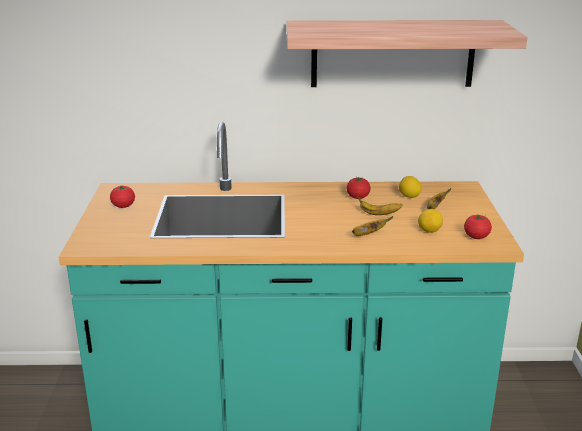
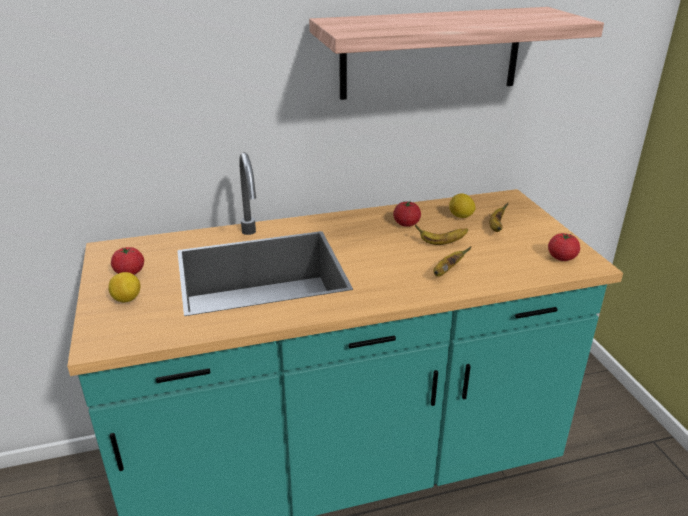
camera: 15 degrees left, 5 degrees up
(429, 231) = (508, 258): lemon -> lemon (127, 299)

